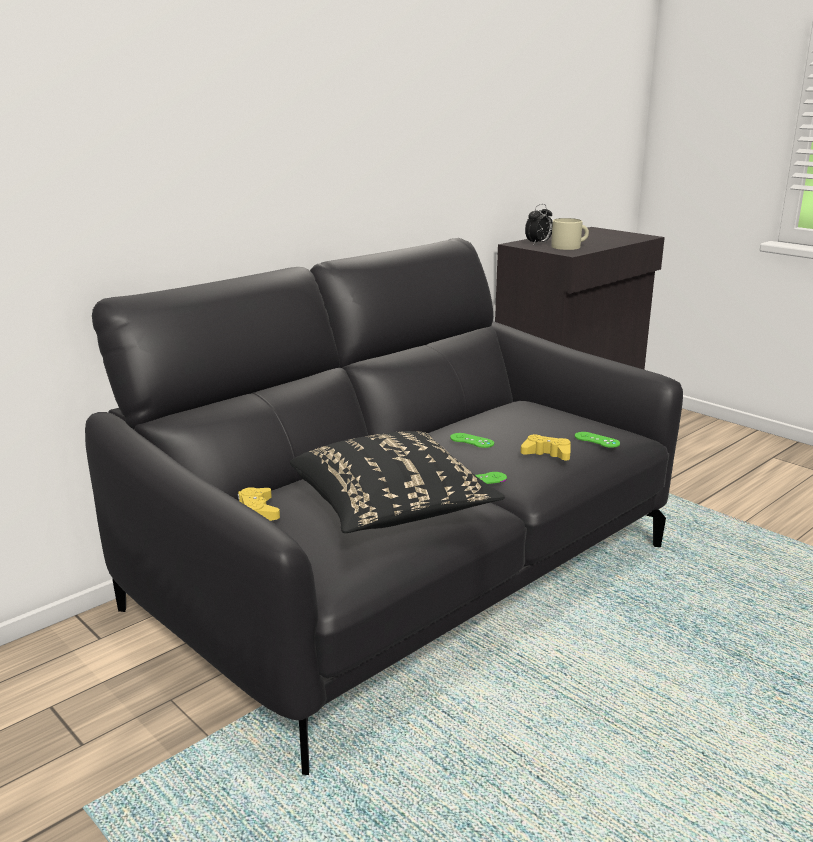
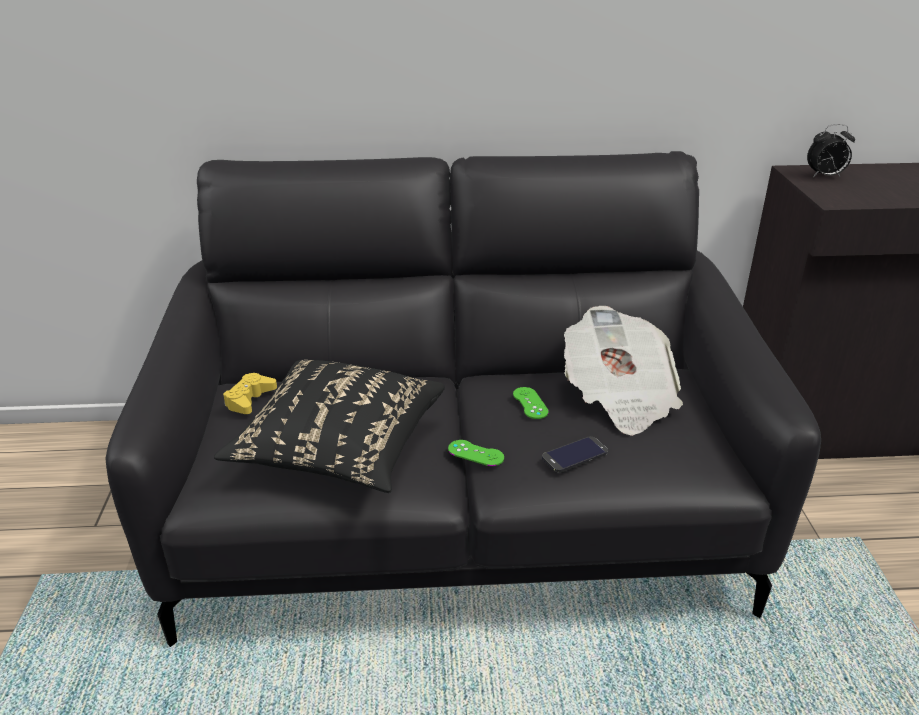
camera: 40 degrees right, 10 degrees up
(520, 419) = (619, 397): none -> newspaper
(547, 454) = (575, 455): yellow game controller -> phone
(569, 247) = (856, 191): beige mug -> none
(597, 440) = (660, 462): green game controller -> none

